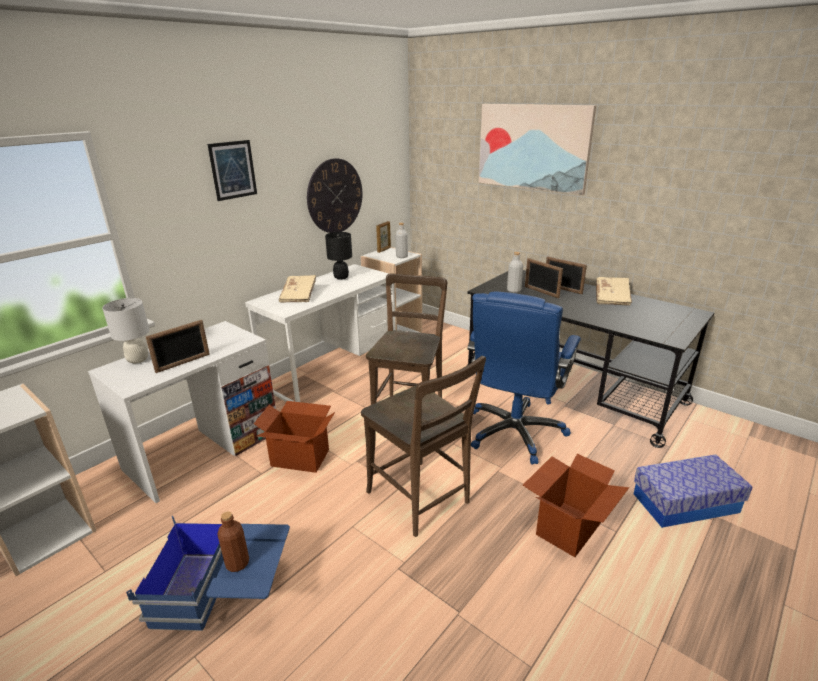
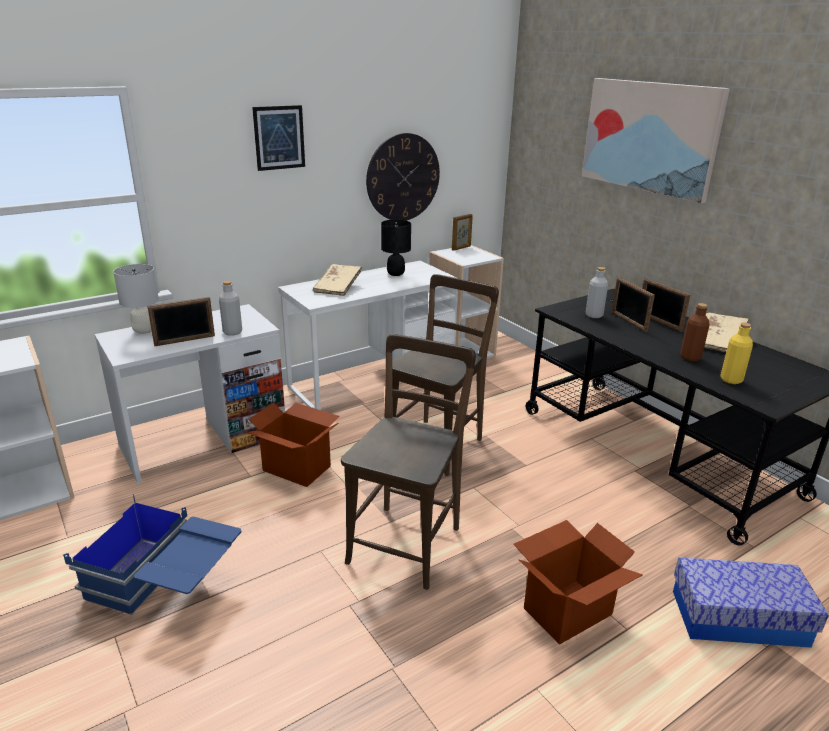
camera: 15 degrees right, 0 degrees up
(237, 563) = (176, 554): brown bottle -> brown bottle (690, 357)
(402, 256) = (477, 258): grey bottle -> grey bottle (232, 332)
(421, 500) = (407, 541): brown chair -> brown chair turned 135 degrees counterclockwise
(515, 431) = (555, 488): blue office chair -> none
(637, 325) = (731, 380): none -> yellow bottle

